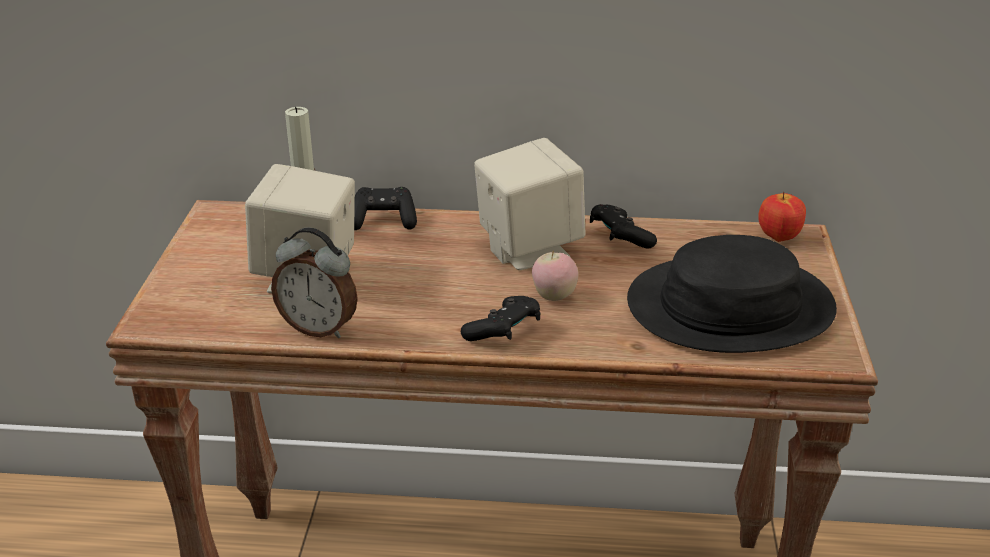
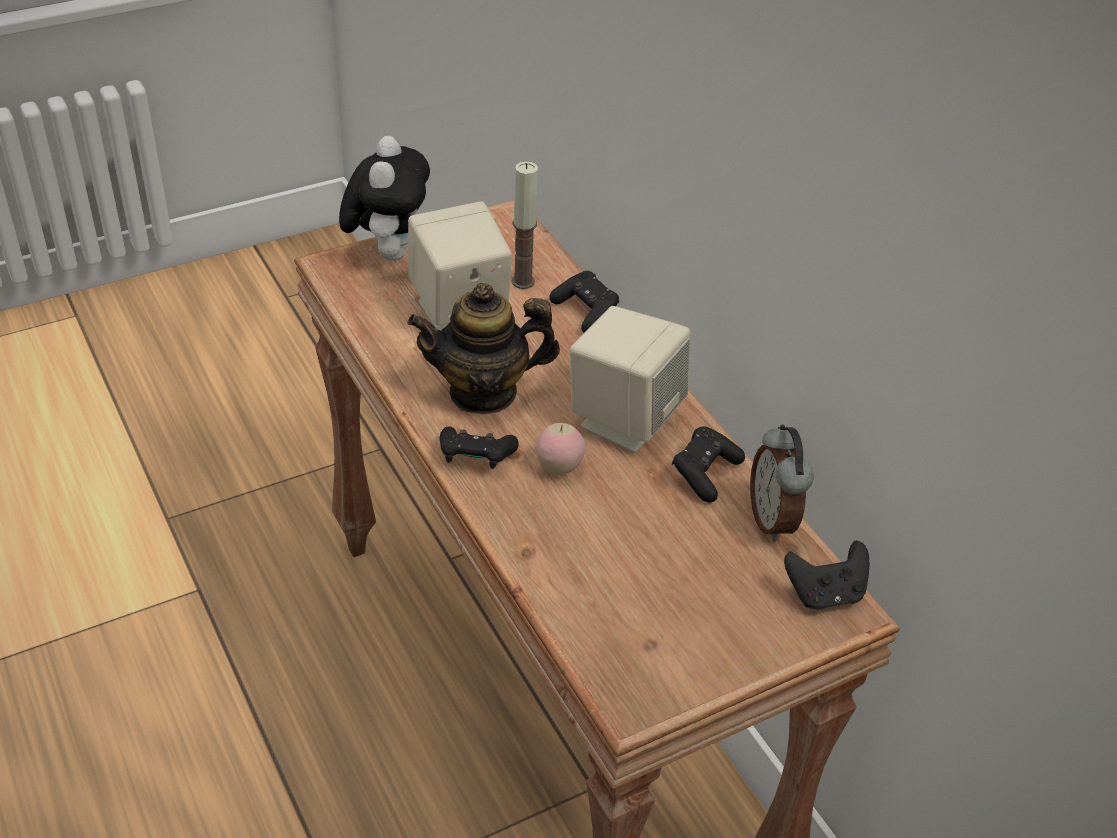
camera: 55 degrees right, 10 degrees up
(175, 285) = (388, 251): none -> plush toy
(319, 328) = (395, 351): alarm clock -> alarm clock (773, 520)
(426, 300) = (483, 392): none -> teapot
(729, 306) = (651, 596): black hat -> none
(778, 238) = (825, 594): apple -> black game controller

